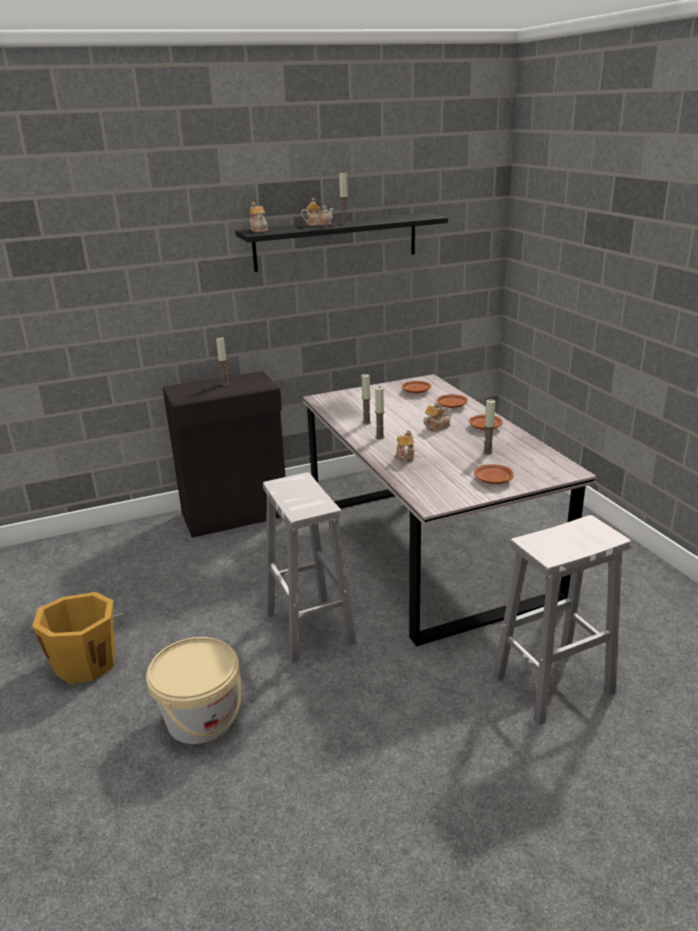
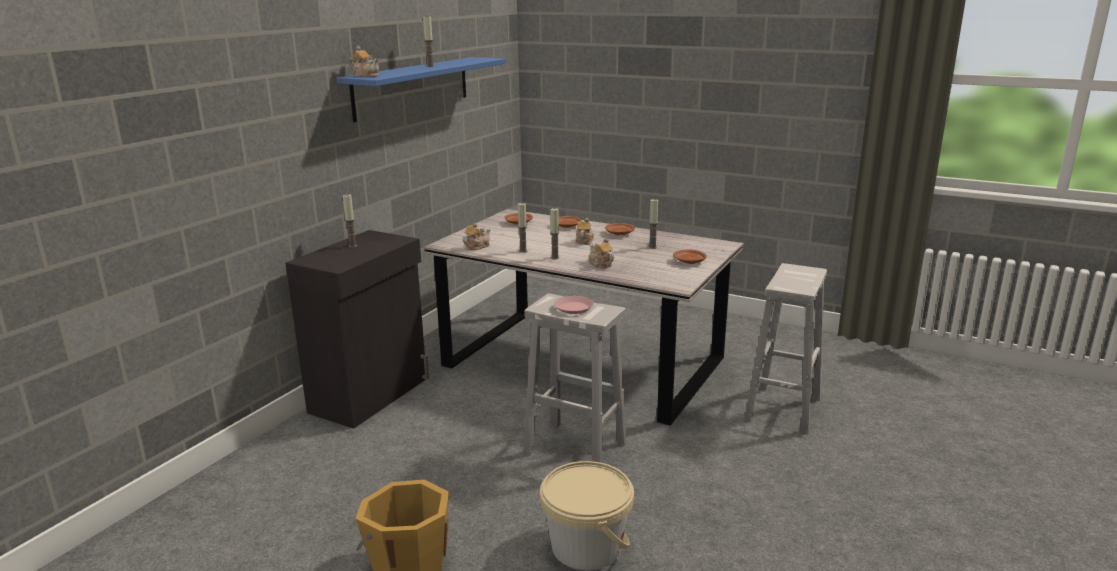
camera: 40 degrees left, 5 degrees down
(300, 494) = (573, 308): none -> pink plate
(318, 224) = (407, 68): teapot -> teapot (477, 246)
(336, 242) = (412, 87): black shelf -> blue shelf

